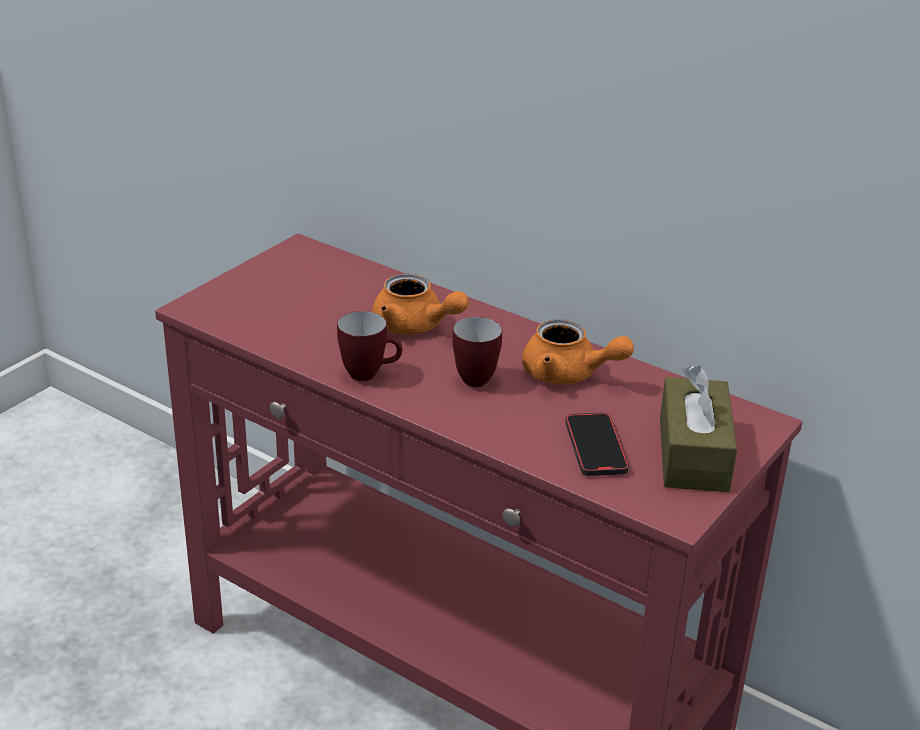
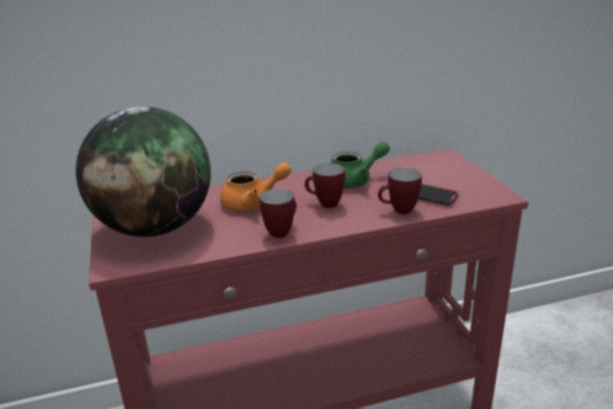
camera: 50 degrees left, 5 degrees down
(289, 293) = (155, 228): none -> globe
(520, 439) = (398, 211): none -> mug
(568, 375) = (355, 181): orange teapot -> green teapot
(693, 454) = (455, 177): brown tissue box -> none

